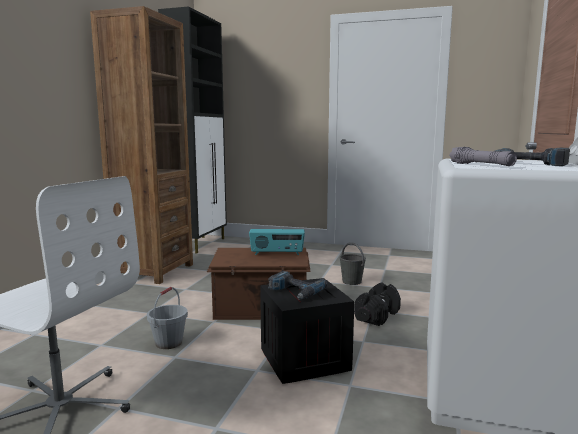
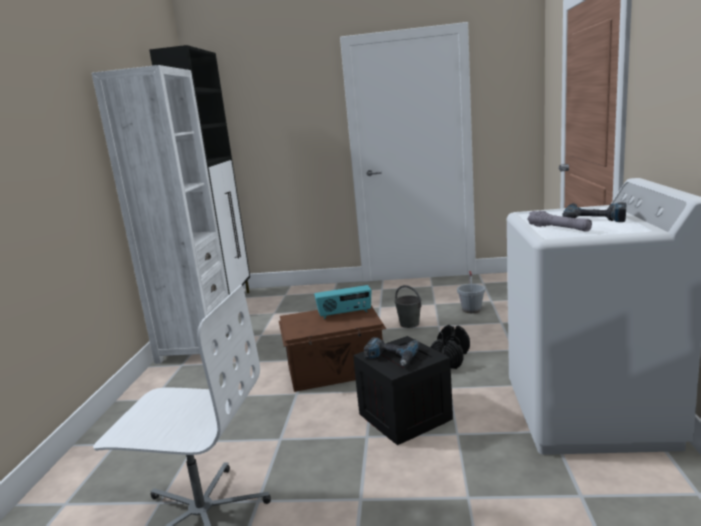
camera: 10 degrees left, 5 degrees up
(153, 271) = (196, 346): brown bookcase -> white bookcase
(168, 343) = (265, 425): grey bucket -> grey bucket (471, 310)

